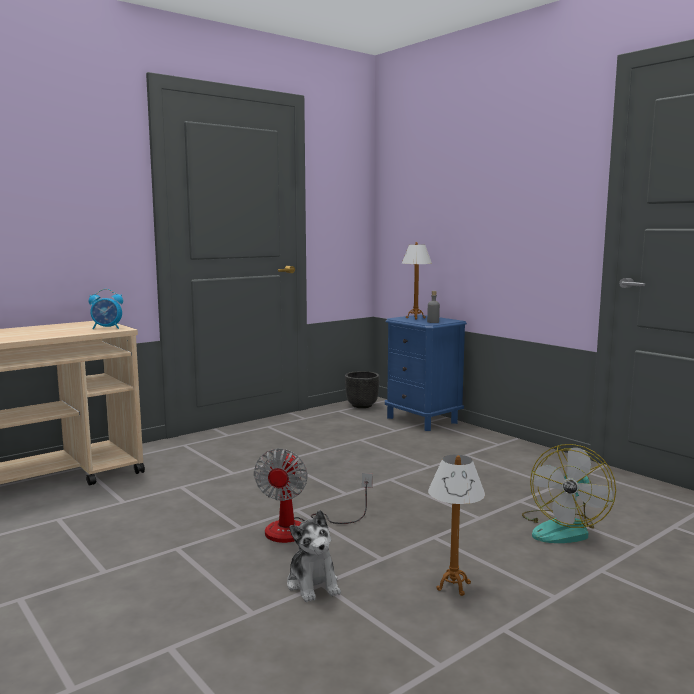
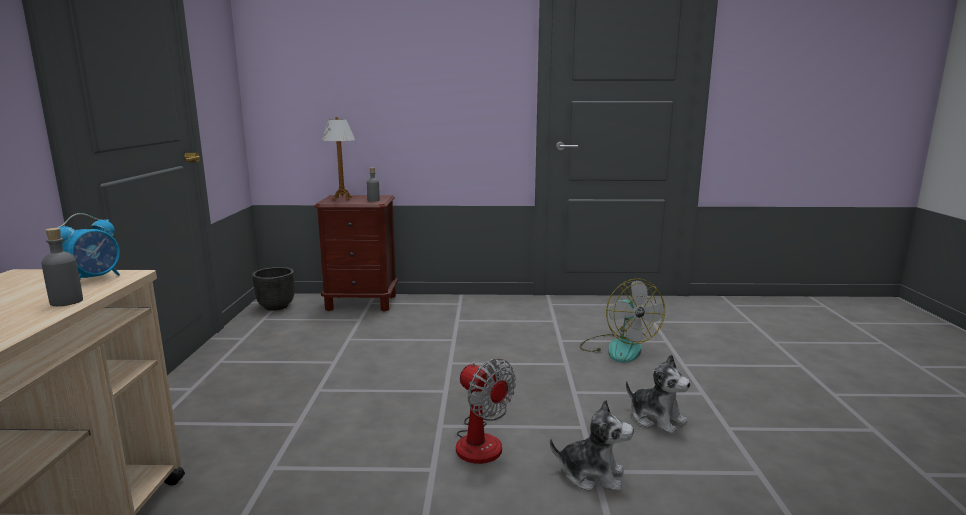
camera: 50 degrees left, 5 degrees up
(70, 333) = (66, 301): none -> grey bottle
(422, 420) = (361, 303): blue nightstand -> brown nightstand
(453, 586) = (656, 419): table lamp -> plush toy

